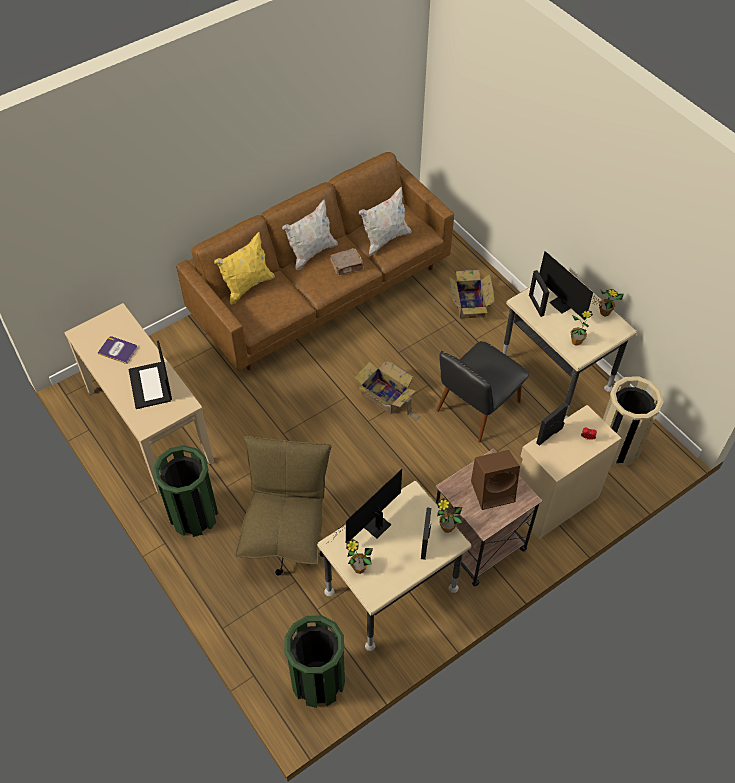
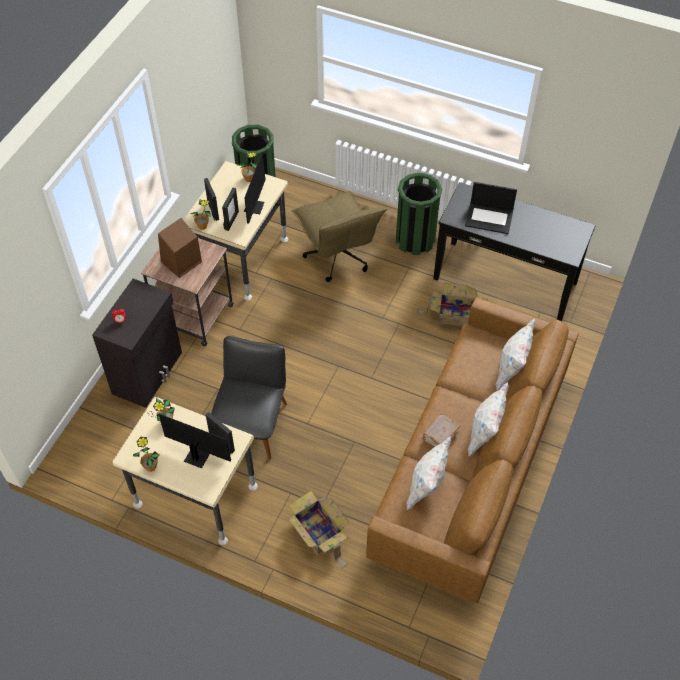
camera: 150 degrees right, 0 degrees up
(118, 350) = (541, 230): book -> none
(148, 426) = (505, 280): beige console table -> black console table
(151, 385) = (489, 218): laptop -> laptop turned 150 degrees clockwise
(247, 286) = (512, 369): yellow pillow -> white pillow
(385, 398) = (337, 393): cardboard box -> cardboard box (455, 315)
(549, 435) = (153, 310): picture frame -> picture frame (231, 220)
(553, 502) = (149, 373): beige cabinet -> black cabinet
(618, 446) = (109, 448): beige trash can -> none

